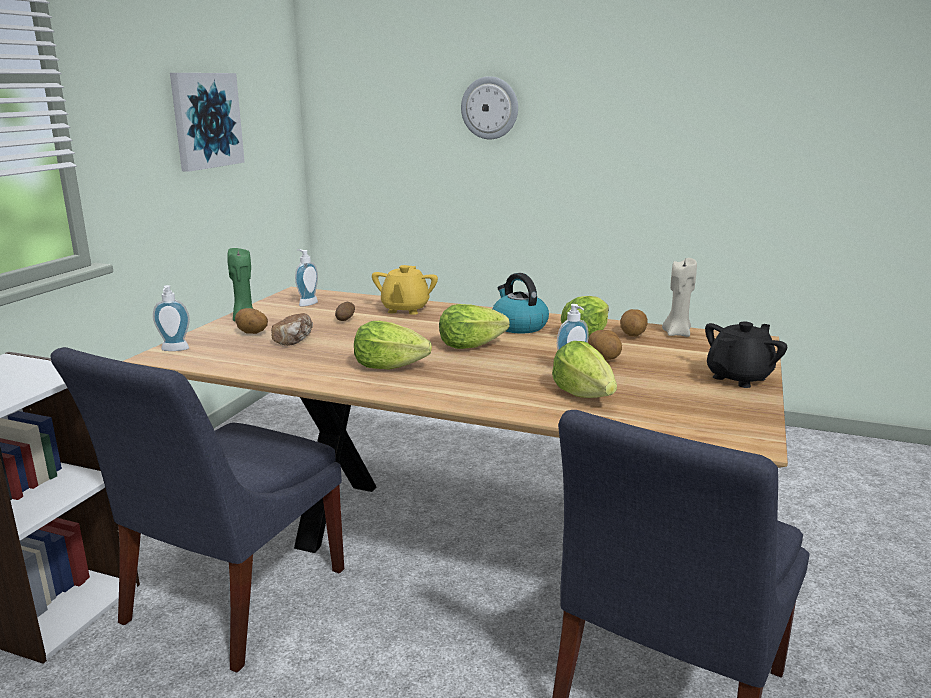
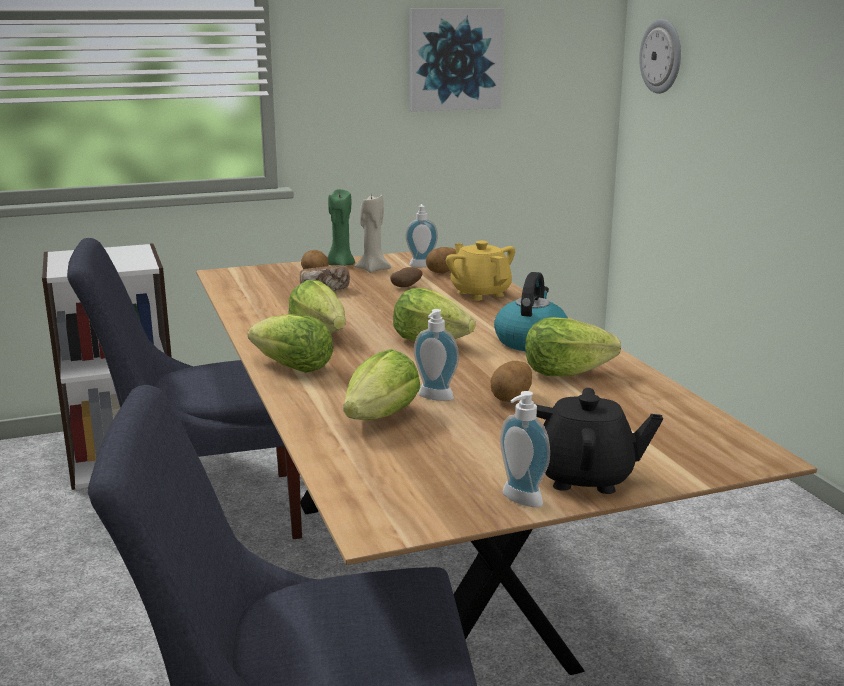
camera: 50 degrees right, 0 degrees up
(174, 350) = (239, 272): soap dispenser -> soap dispenser (519, 500)
(405, 309) = (480, 293): yellow teapot -> yellow teapot turned 90 degrees clockwise
(446, 392) = (293, 368): none -> lettuce
(490, 108) = (788, 58): wall clock -> wall clock (662, 56)
(632, 335) = (620, 392): potato -> potato (443, 272)
(676, 333) = (679, 410): beige candle -> beige candle (373, 269)

